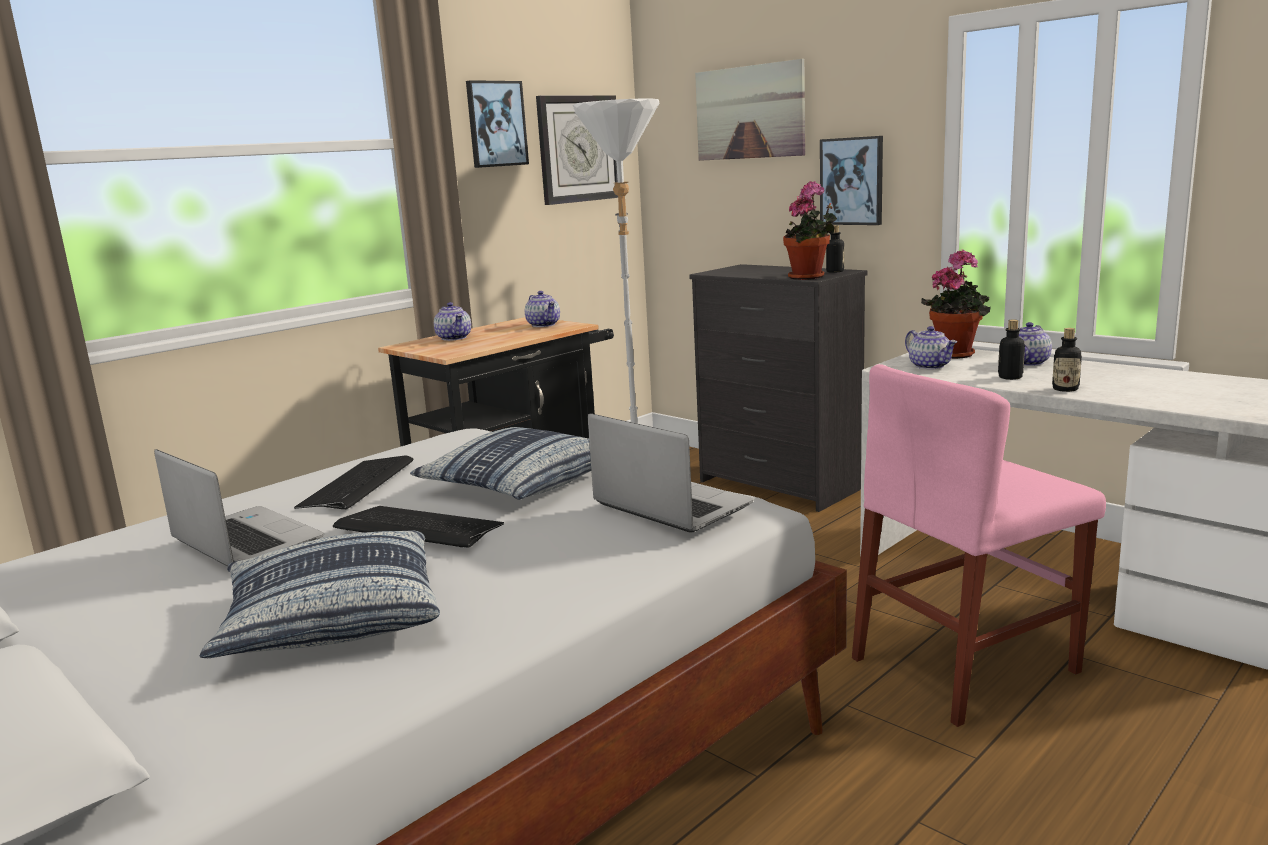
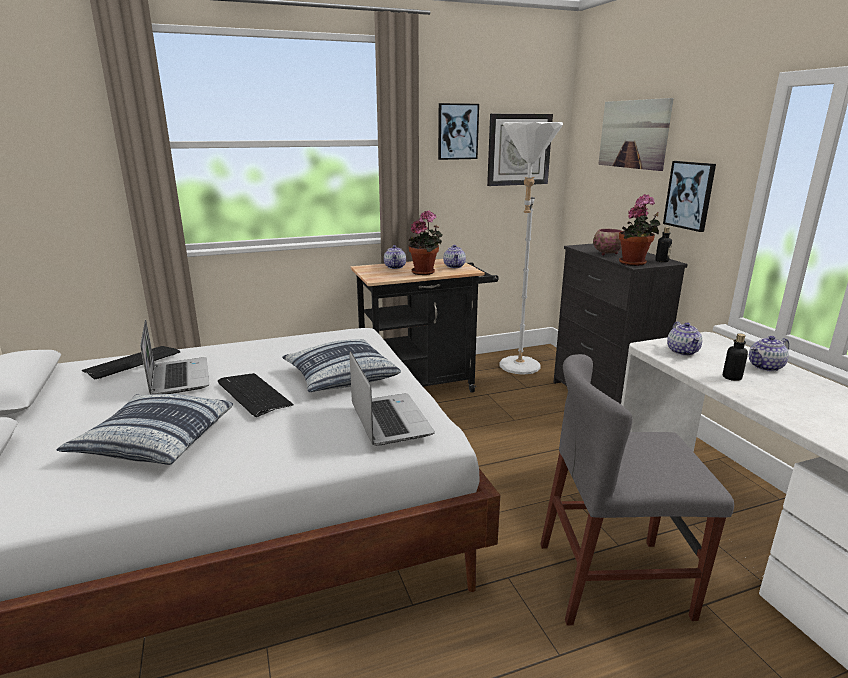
camera: 25 degrees right, 5 degrees up
(358, 485) = (267, 355): keyboard -> keyboard (132, 363)
(760, 274) = (608, 254): none -> bowl
(956, 354) = (718, 344): potted plant -> potted plant (425, 272)
(964, 665) = (613, 580): pink chair -> grey chair
(1065, 389) = (762, 401): bottle -> none

